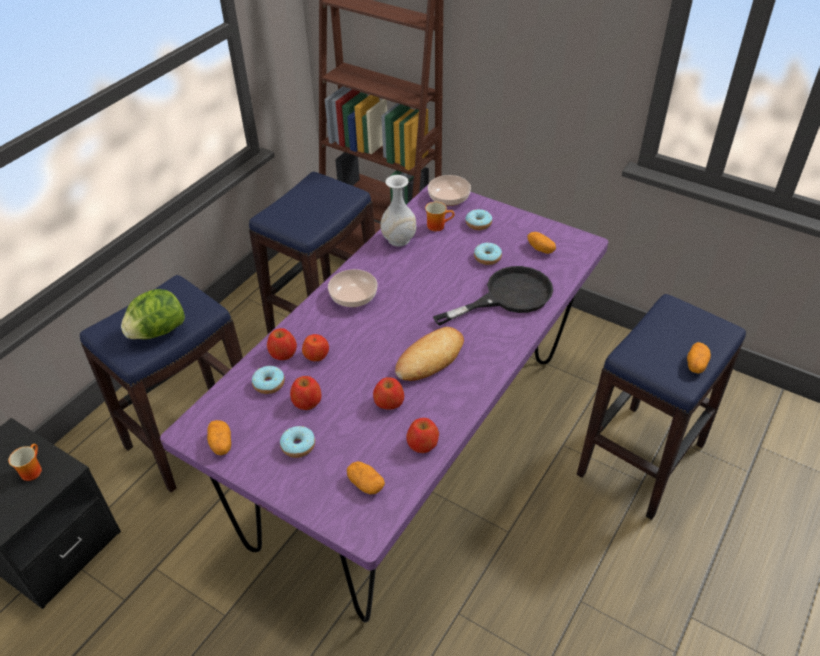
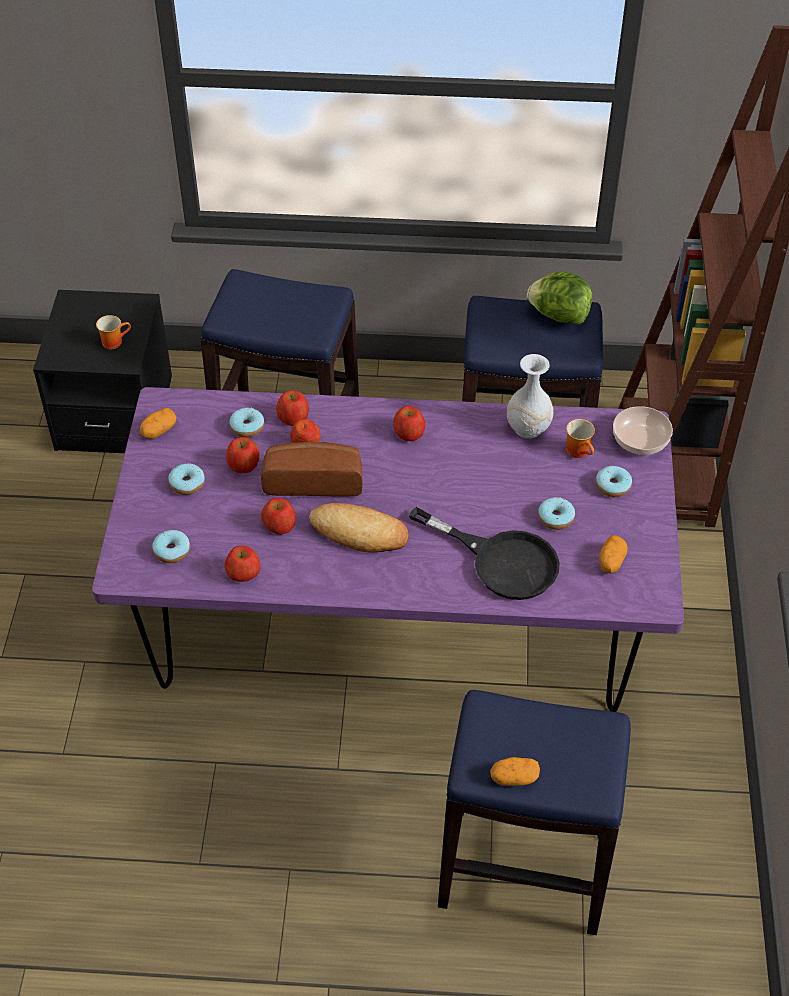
camera: 60 degrees right, 5 degrees up
(158, 332) = (264, 318): lettuce -> lettuce (559, 316)
(354, 296) = (409, 432): bowl -> apple
(358, 365) = (313, 480): none -> bread
(365, 484) = (172, 551): potato -> donut

